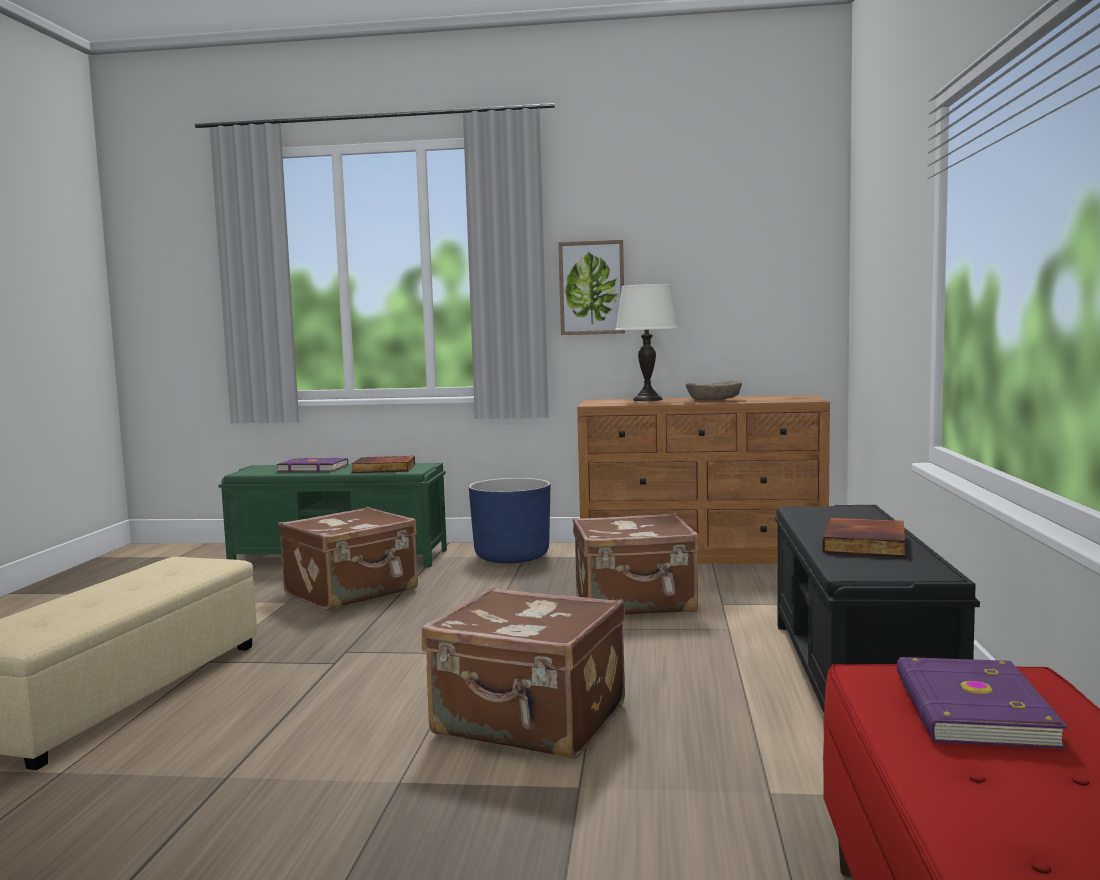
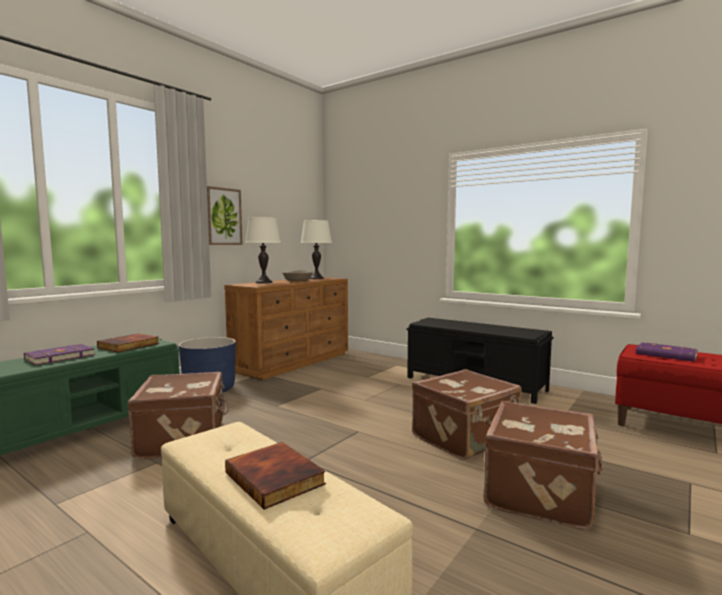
camera: 60 degrees left, 0 degrees up
(635, 602) = (340, 387): brown suitcase -> brown suitcase (541, 493)
(777, 398) = (316, 278): none -> white table lamp
(867, 544) = (490, 327): book -> book (276, 478)

